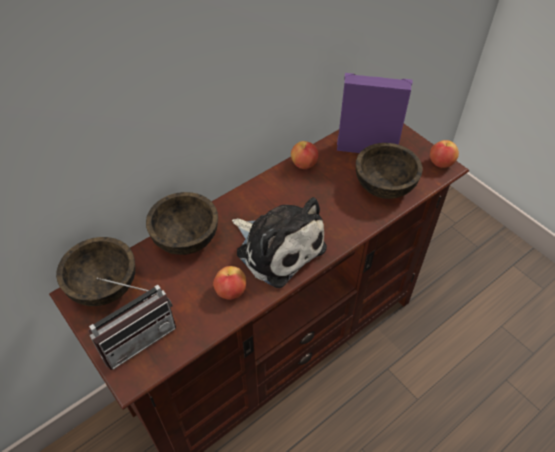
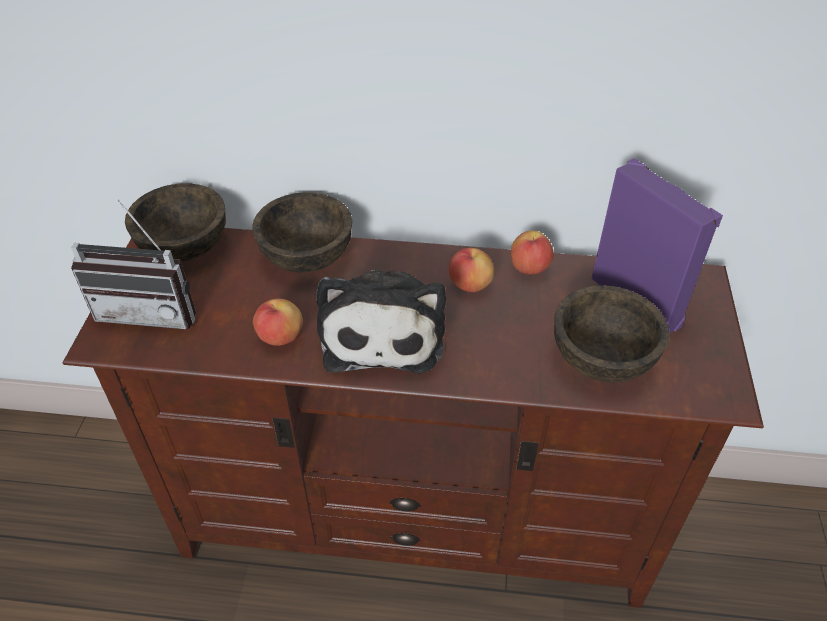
camera: 45 degrees right, 5 degrees down
(441, 163) = (725, 387): apple -> apple (469, 285)

